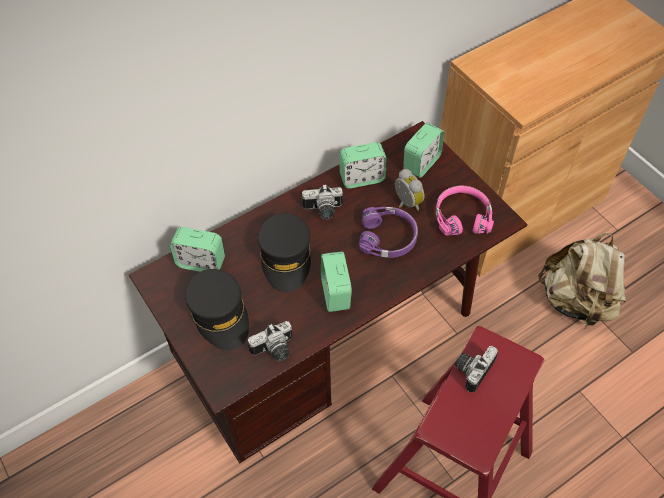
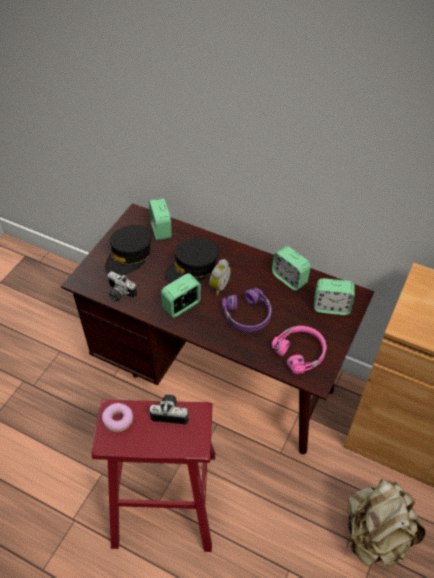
camera: 60 degrees right, 5 degrees down
(323, 211) = (244, 270): camera -> none
(406, 203) = (286, 313): alarm clock -> alarm clock (218, 286)
(454, 427) = (118, 419): none -> donut

